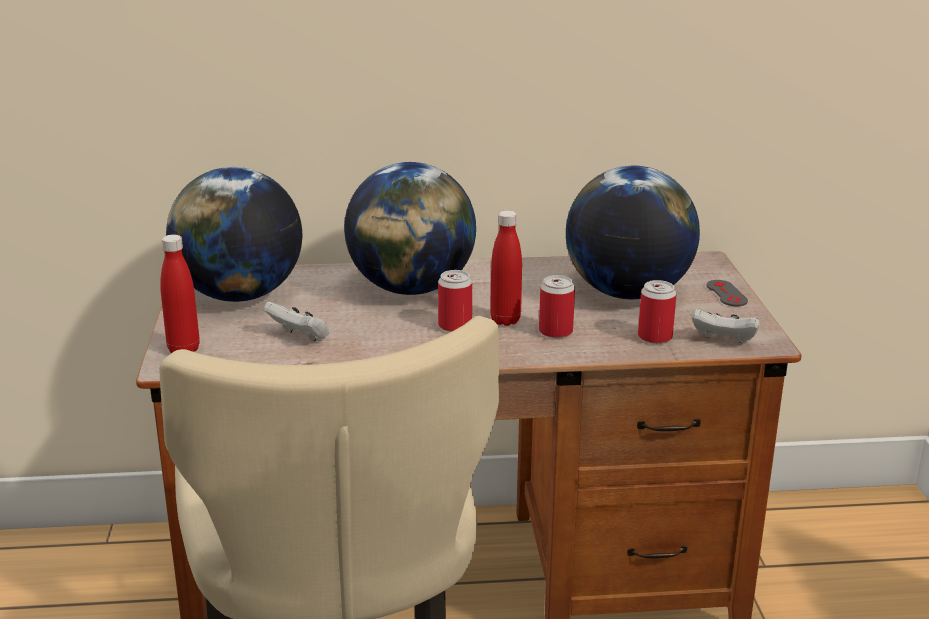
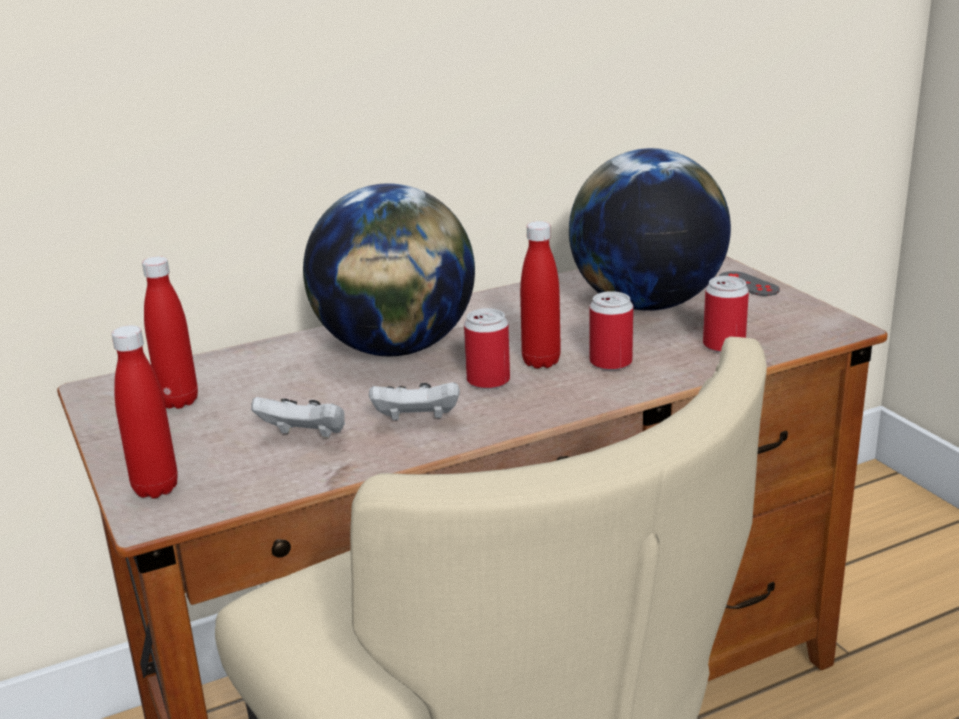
camera: 20 degrees left, 0 degrees up
(240, 296) = (178, 401): globe -> red bottle
(723, 341) = (798, 334): white game controller -> white game controller (417, 421)

